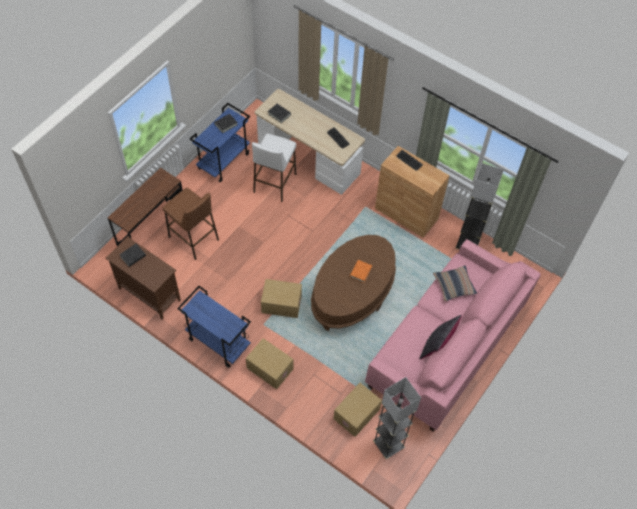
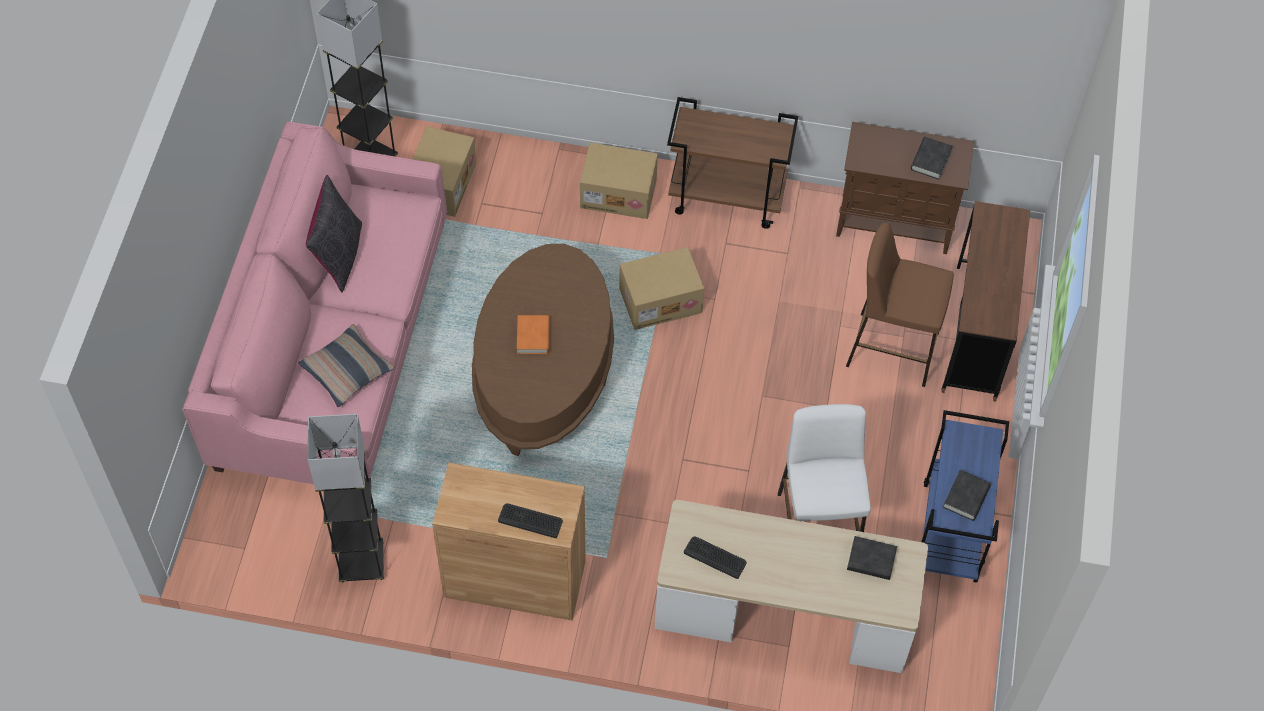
camera: 155 degrees right, 0 degrees up
(218, 342) = (727, 197): blue cart -> brown cart

